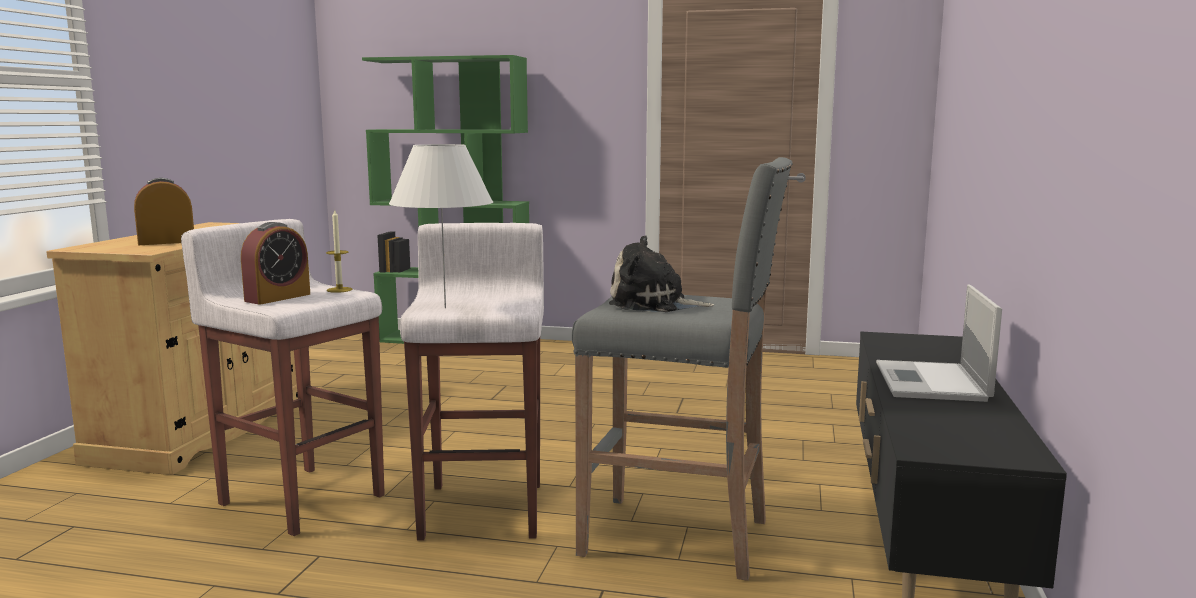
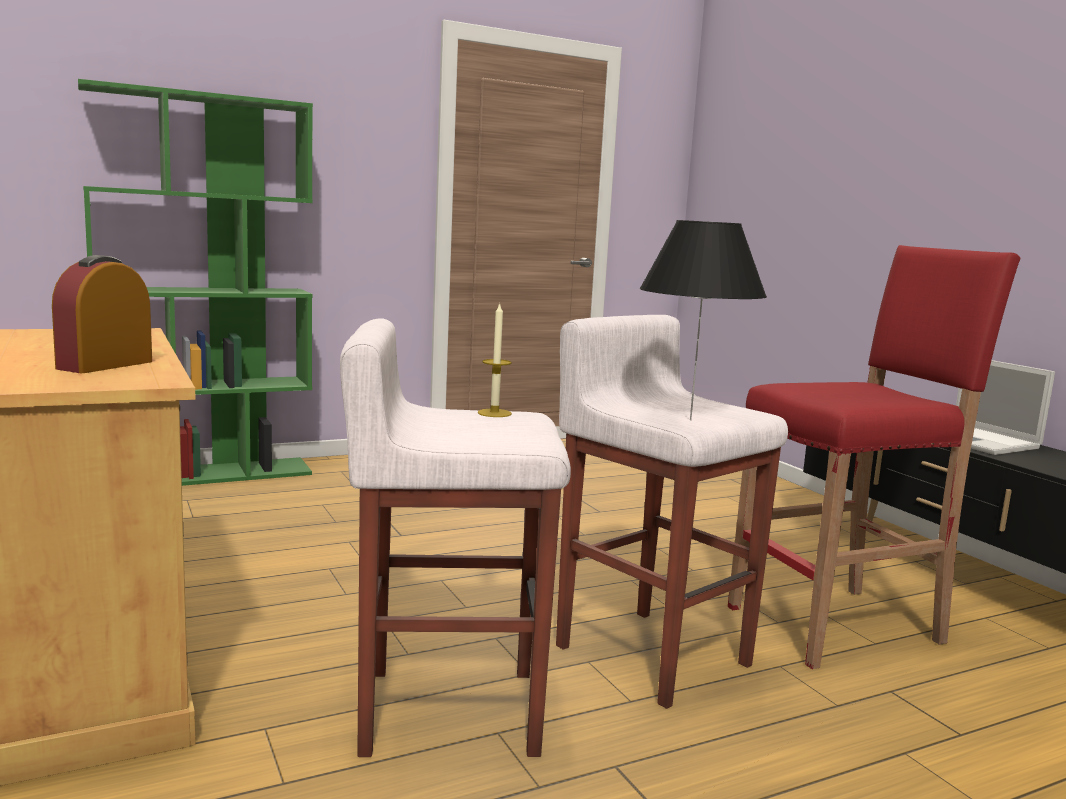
camera: 40 degrees left, 0 degrees up
(278, 297) = (470, 432): alarm clock -> none
(444, 308) = (690, 420): white table lamp -> black table lamp
(653, 304) = (845, 394): plush toy -> none
(679, 538) = (838, 625): grey stool -> red stool

